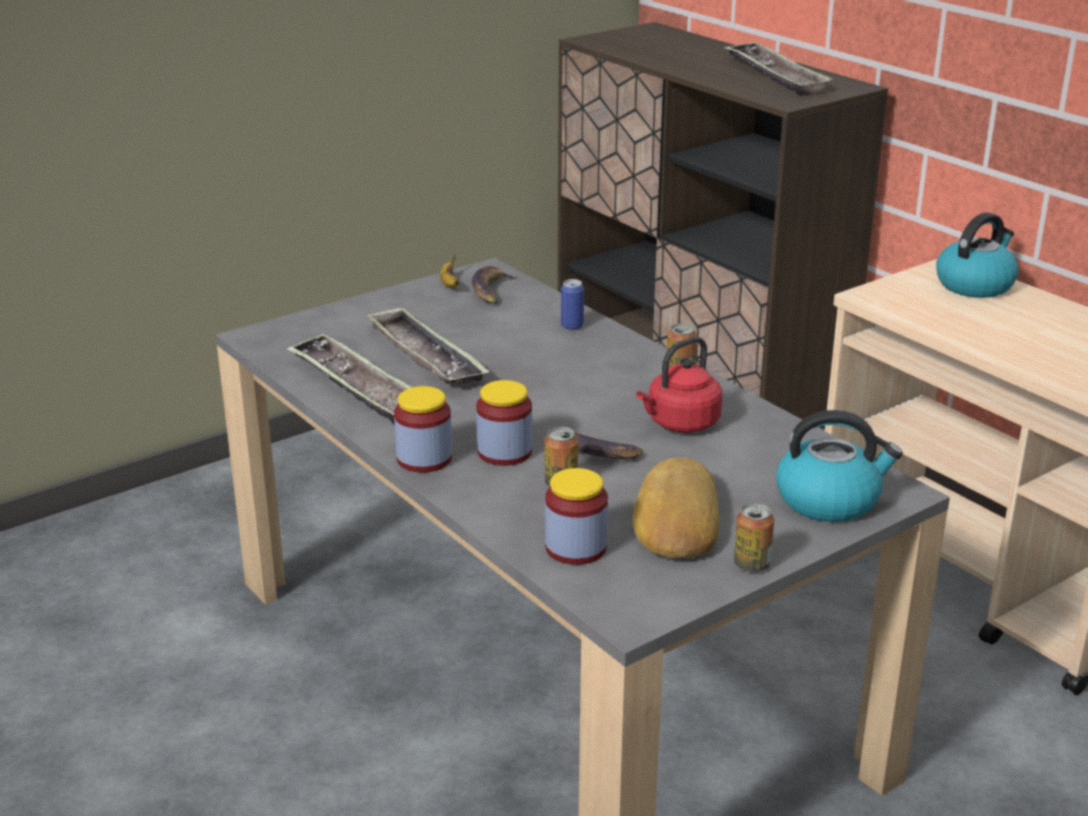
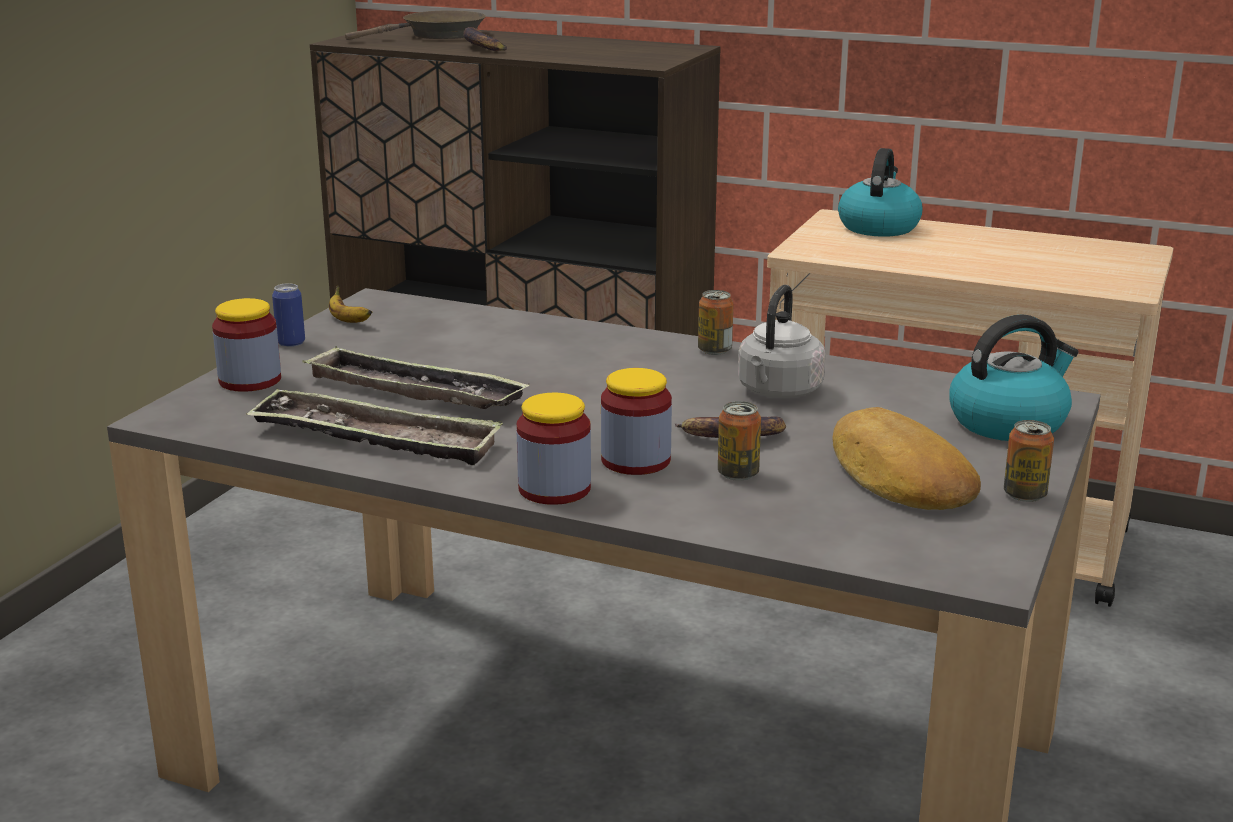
camera: 30 degrees left, 5 degrees down
(491, 290) = (405, 317): banana -> banana (484, 47)
(572, 326) = (542, 332): can -> can (291, 343)
(576, 548) = (839, 528): jar -> jar (250, 380)
(669, 42) = (437, 35): none -> brown frying pan
(680, 424) = (778, 392): red kettle -> grey kettle
(775, 76) = (597, 48): tray -> none

